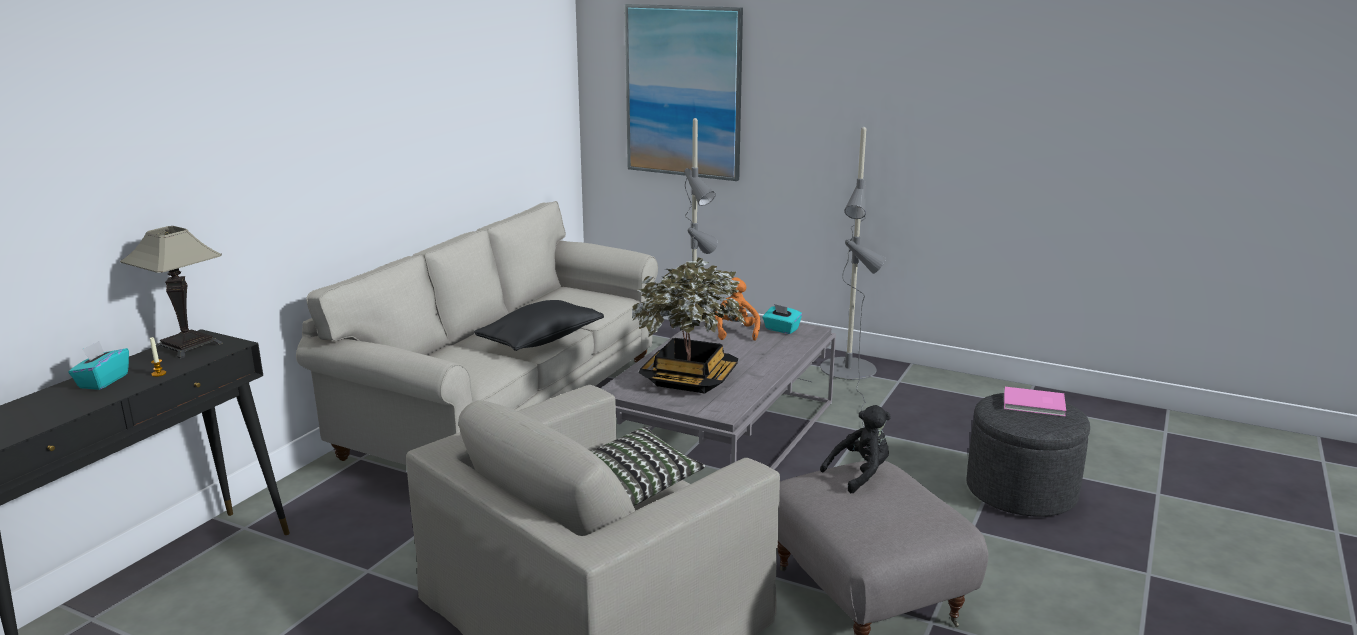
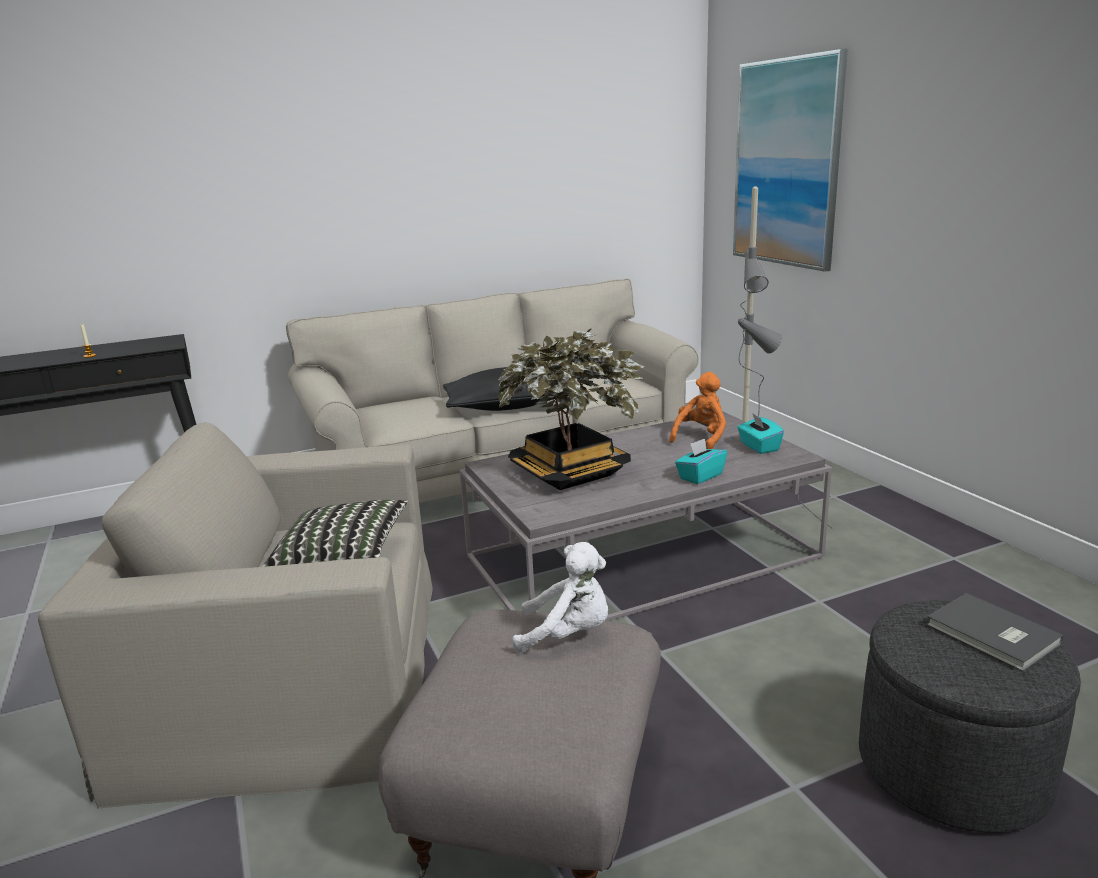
camera: 40 degrees right, 0 degrees up
(103, 381) = (57, 354): turquoise tissue box -> turquoise tissue box (700, 476)
(188, 346) = (148, 342): table lamp -> none
(850, 374) = (895, 532): grey floor lamp -> none
(860, 474) = (568, 635): black plush toy -> white plush toy
(1035, 404) = (992, 635): pink book -> grey book

